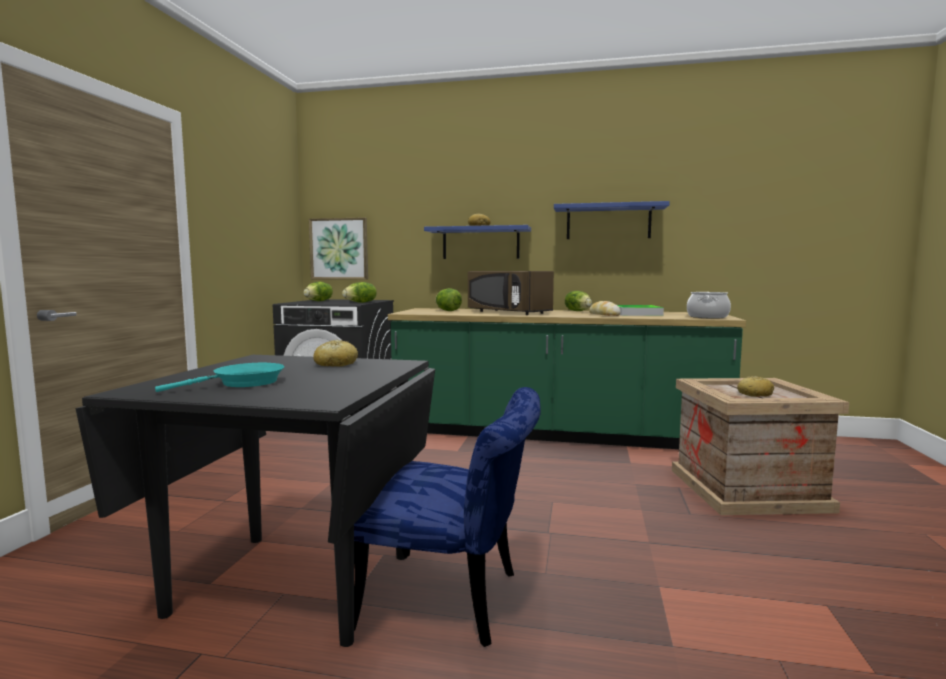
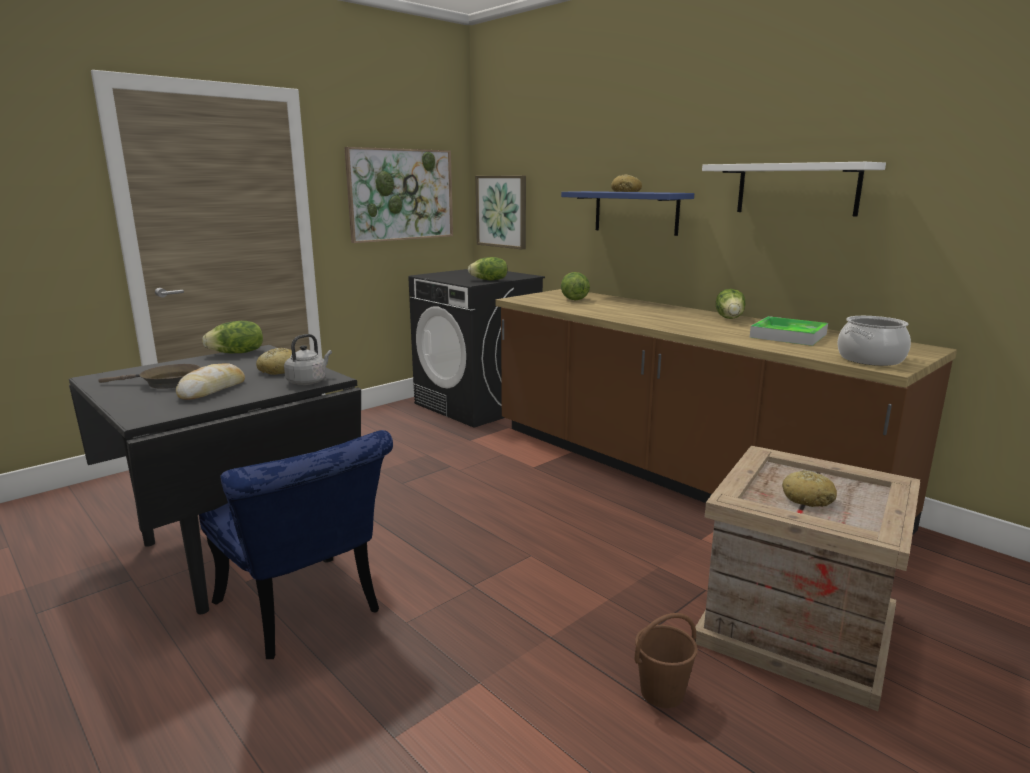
camera: 35 degrees right, 10 degrees up
(243, 383) = (166, 383): turquoise frying pan -> brown frying pan
(256, 229) = (401, 194): none -> picture
(319, 301) = (463, 273): lettuce -> lettuce (237, 353)
(393, 365) = (308, 381): none -> grey kettle
(507, 312) = (626, 311): brown microwave -> none
(555, 433) = (674, 473): green counter -> brown counter
(604, 315) = (728, 333): bread -> bread (212, 390)
(608, 222) = (796, 189): blue shelf -> white shelf
(753, 545) = (663, 692): none -> brown bucket

